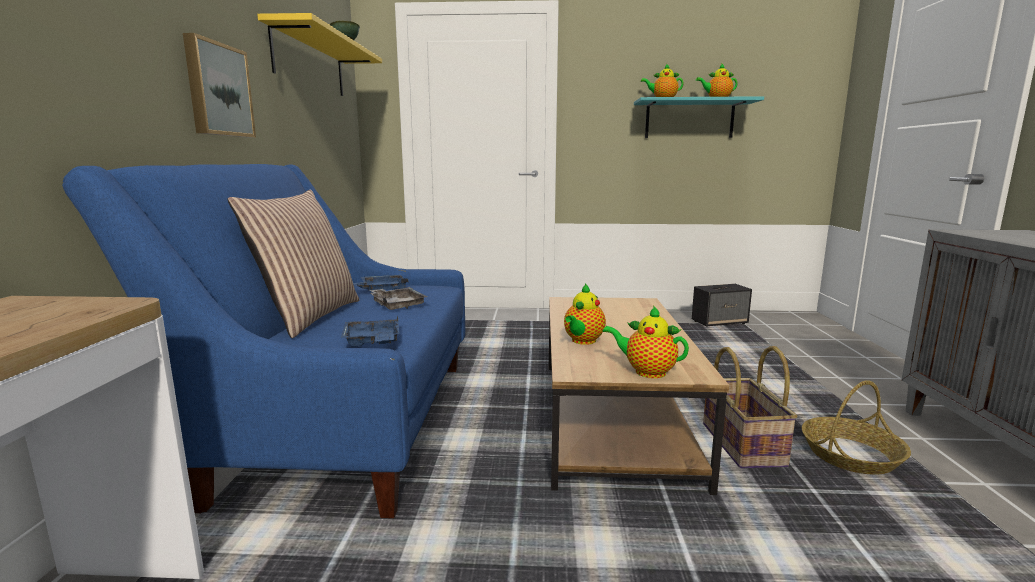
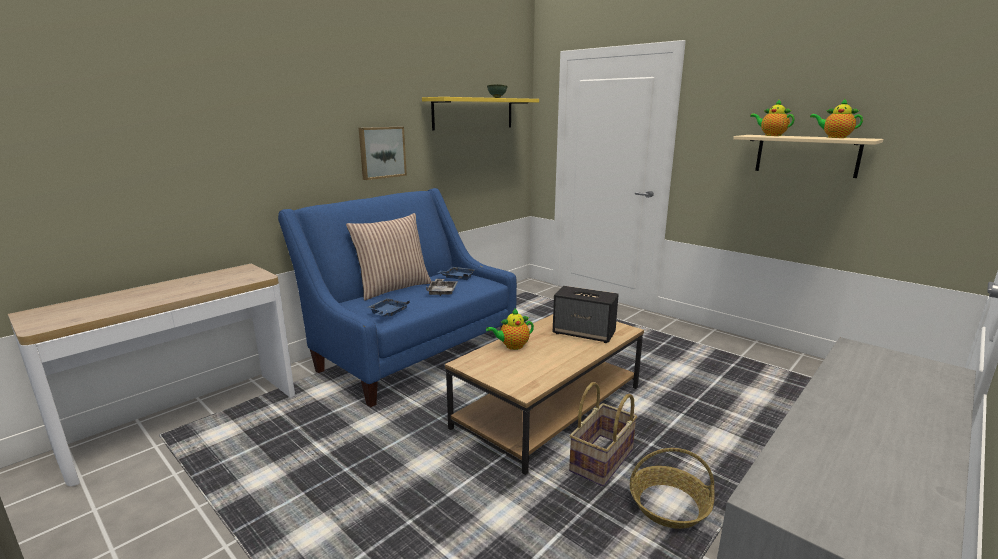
camera: 40 degrees right, 5 degrees up
(646, 372) = (500, 377): teapot -> none
(689, 119) = (806, 155): turquoise shelf -> beige shelf
(720, 322) = (792, 370): speaker -> speaker (584, 333)

